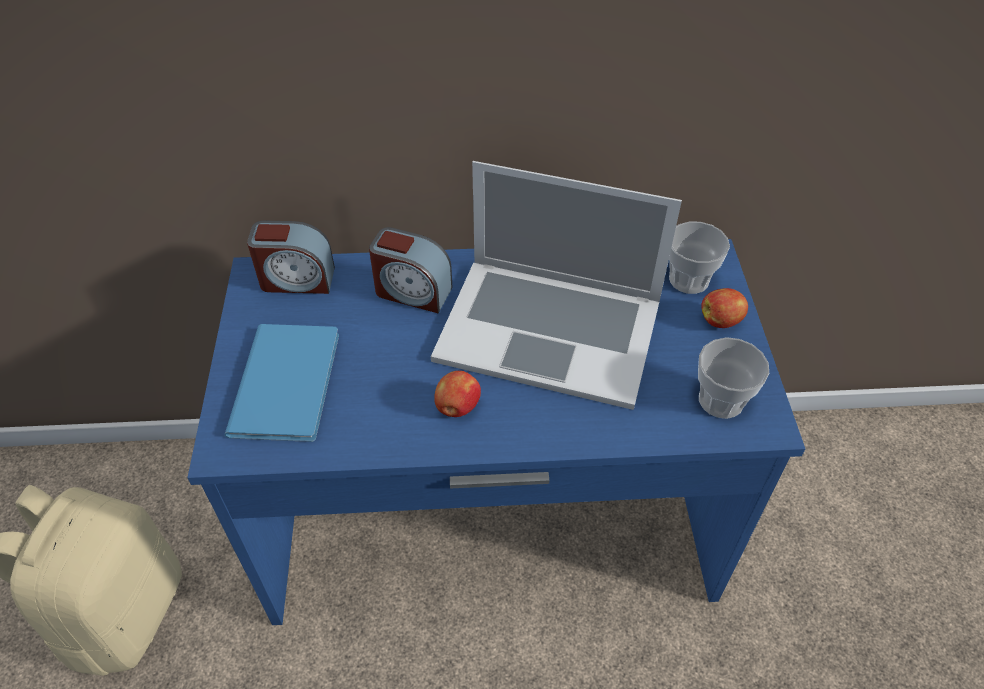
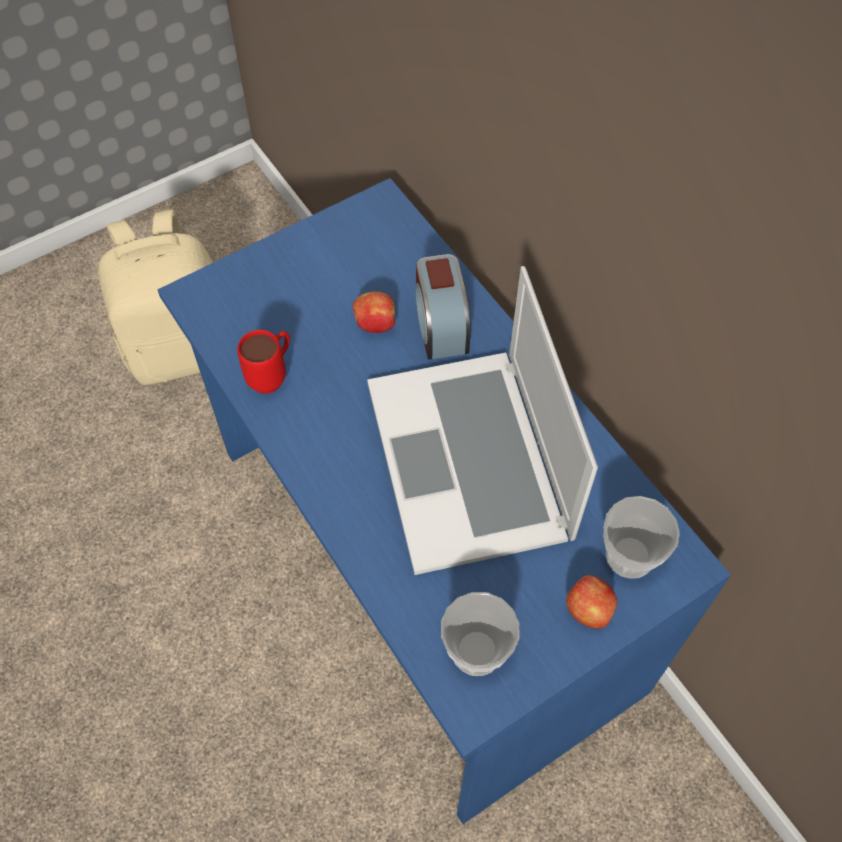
camera: 60 degrees right, 10 degrees up
(290, 380) = (284, 296): blue book -> none
(297, 279) = (395, 235): alarm clock -> none
(368, 424) = (273, 376): none -> red mug
(457, 407) = (329, 430): apple -> apple (374, 324)

